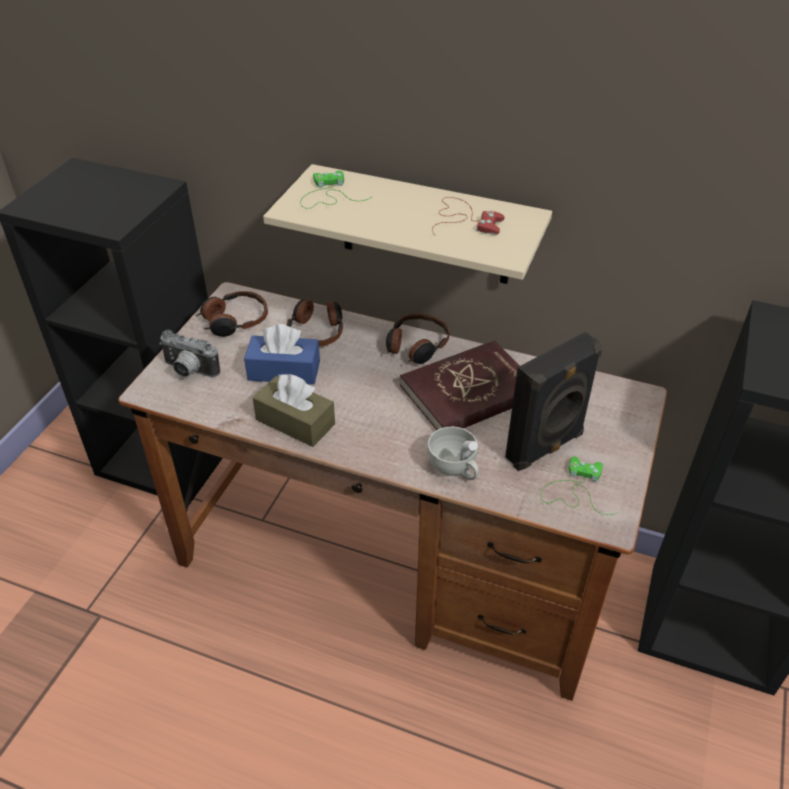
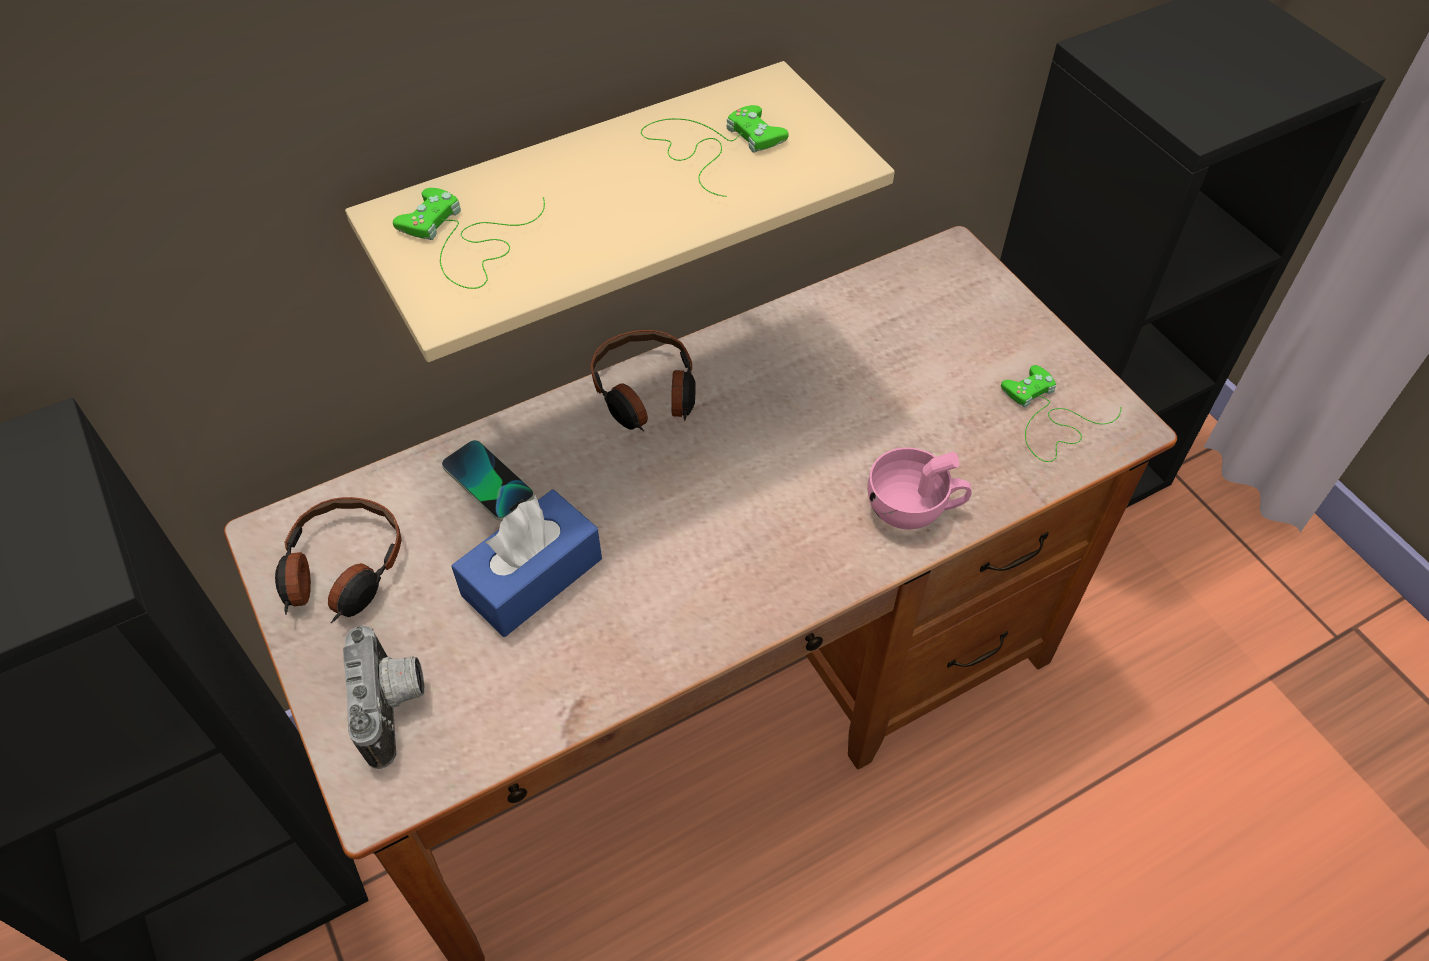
camera: 50 degrees left, 10 degrees up
(188, 371) = (394, 706): camera -> camera turned 75 degrees counterclockwise
(295, 422) = (657, 631): brown tissue box -> none
(316, 331) = (487, 481): headphones -> phone
(455, 468) = (914, 509): white cup -> pink cup
(464, 219) = (710, 146): red game controller -> green game controller
(469, 392) = (792, 400): red book -> none
(546, 447) = (958, 396): black speaker -> none

